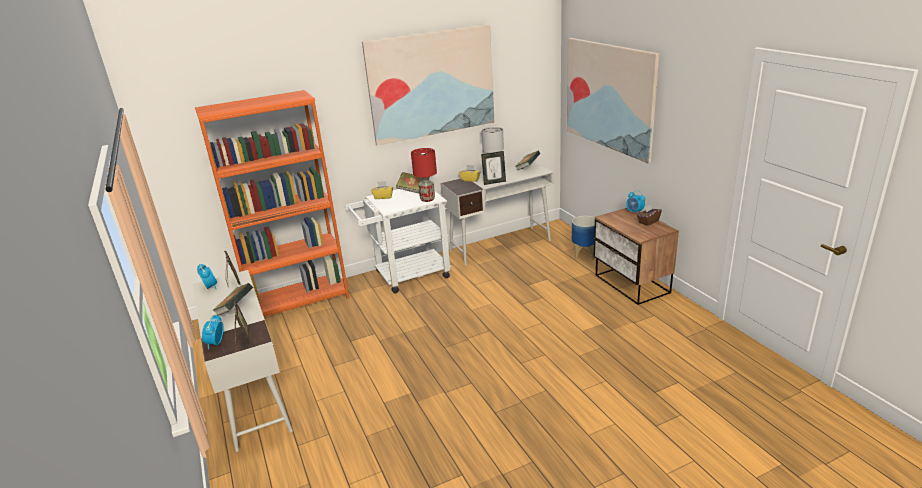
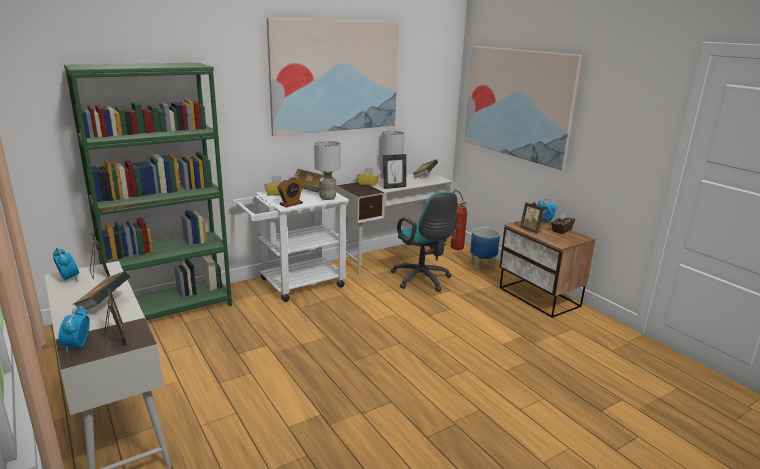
camera: 10 degrees left, 5 degrees down
(299, 302) = (172, 309): orange bookcase -> green bookcase
(393, 207) = (291, 204): none -> alarm clock
(427, 199) = (327, 198): red table lamp -> grey table lamp
(523, 269) = (422, 280): none -> turquoise office chair
(563, 232) = (455, 246): none -> fire extinguisher
(618, 222) = (531, 230): none -> picture frame

